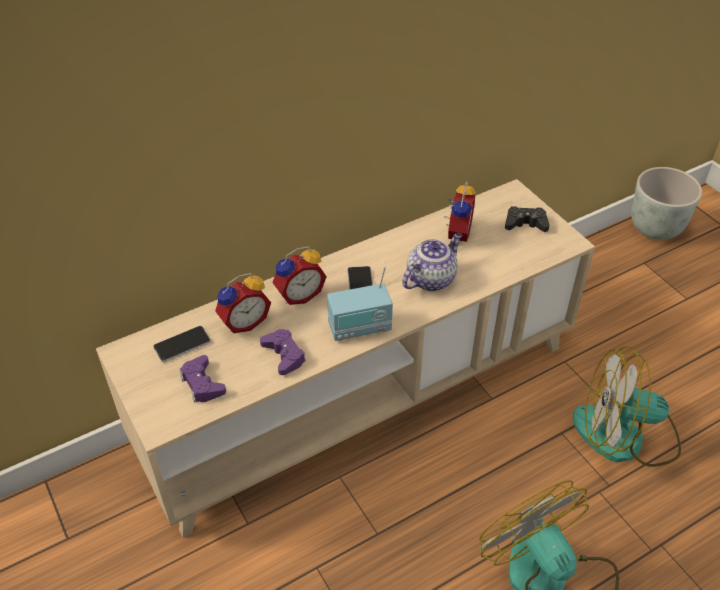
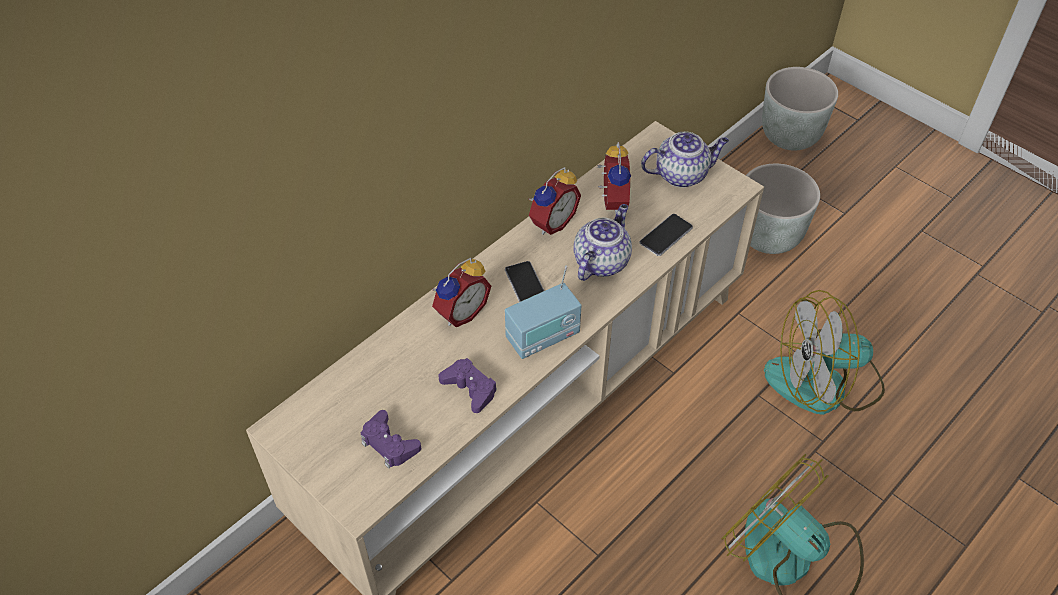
camera: 15 degrees left, 5 degrees up
(182, 344) = (347, 402): phone -> phone (666, 235)
(244, 322) = (409, 358): alarm clock -> alarm clock (551, 222)
(525, 224) = (682, 174): black game controller -> teapot
(610, 305) = (768, 238): none -> grey planter

